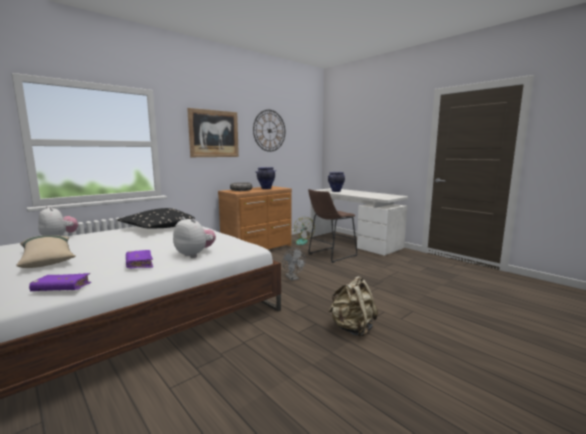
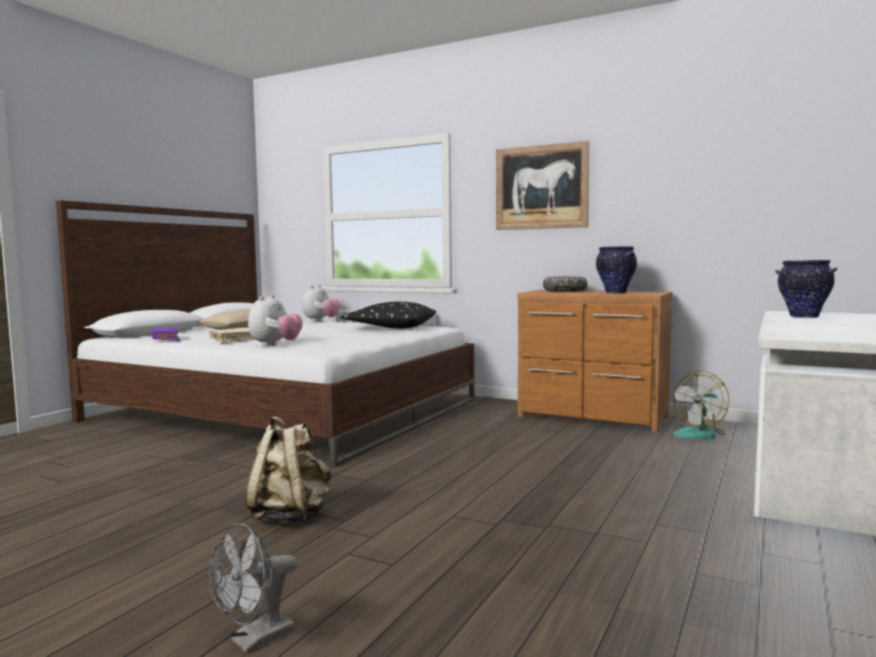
camera: 70 degrees right, 5 degrees down
(139, 264) = (233, 340): purple book -> beige book
(269, 130) = (675, 167): wall clock -> none
(293, 278) = (469, 457): grey fan -> grey fan (254, 640)
(330, 255) = (650, 466): brown stool -> none

